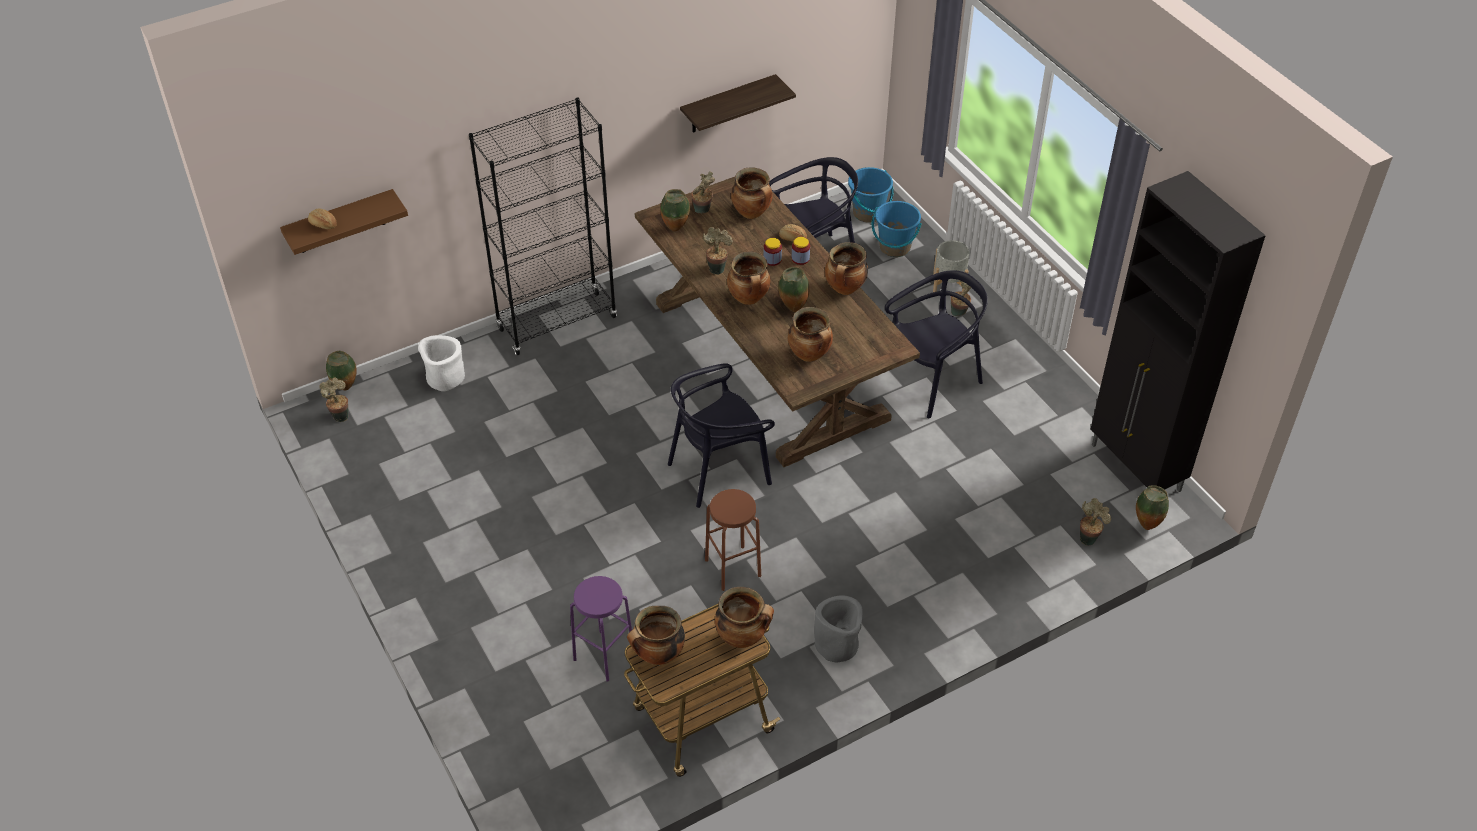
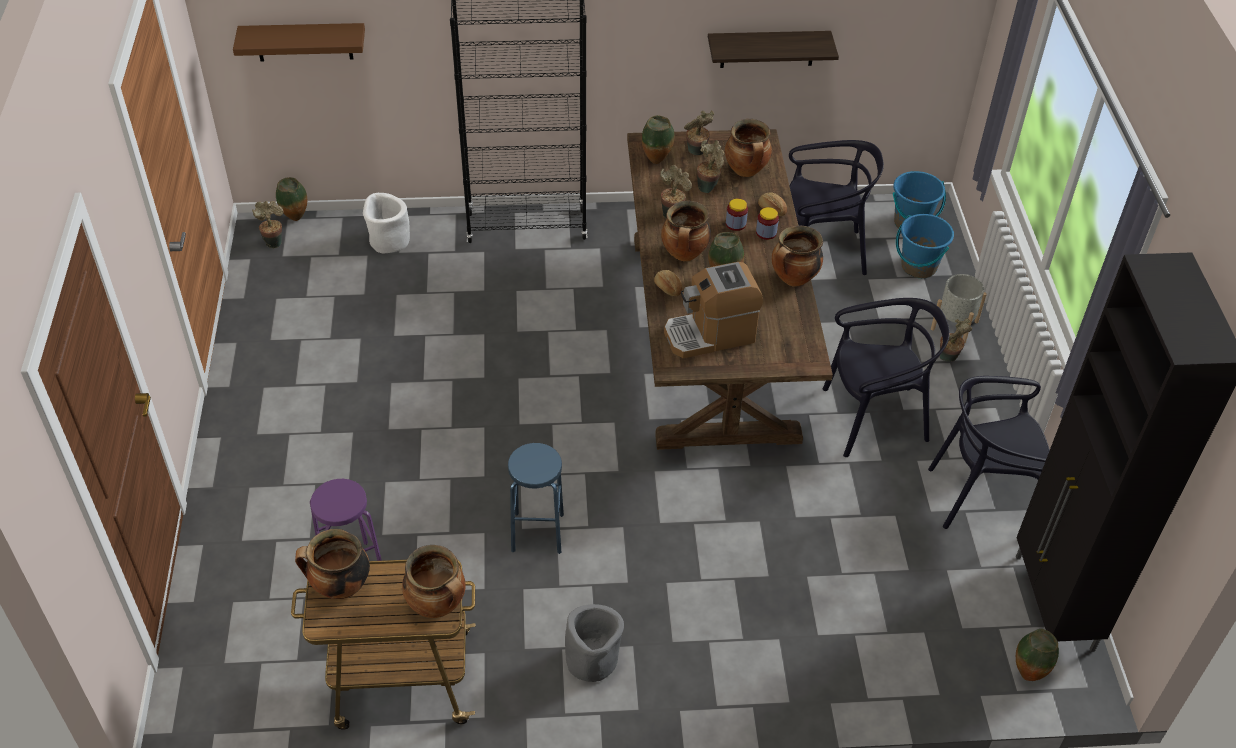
camera: 25 degrees right, 0 degrees up
(322, 224) = (276, 35): bread -> bread (667, 288)
(719, 470) = (588, 427): black chair -> black chair (983, 496)
(732, 568) = (537, 532): brown stool -> blue stool
(810, 355) = (710, 334): cooking pot -> coffee machine
(1089, 538) = (949, 660): potted plant -> potted plant (708, 187)

